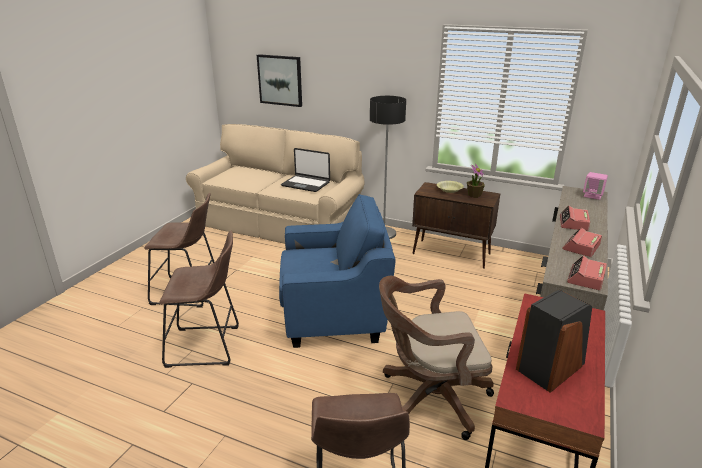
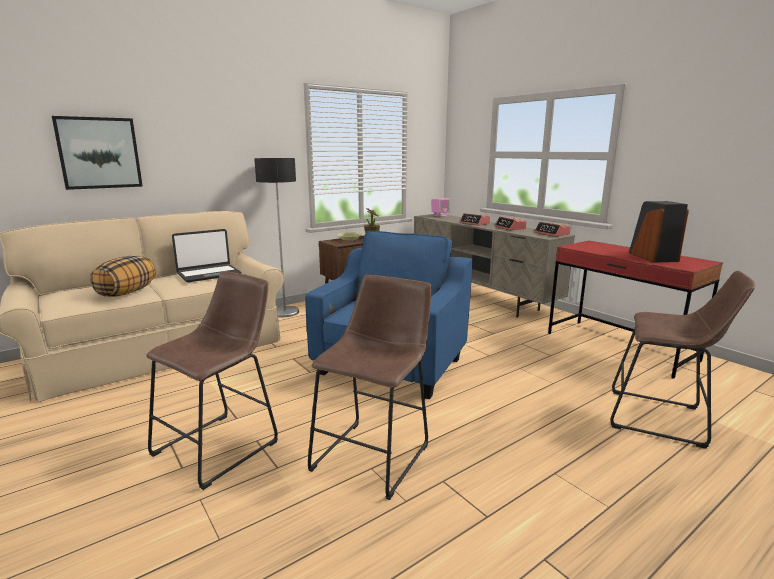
camera: 60 degrees left, 10 degrees down
(250, 180) = (127, 292): none -> pillow
(429, 398) = (546, 360): brown office chair -> none

